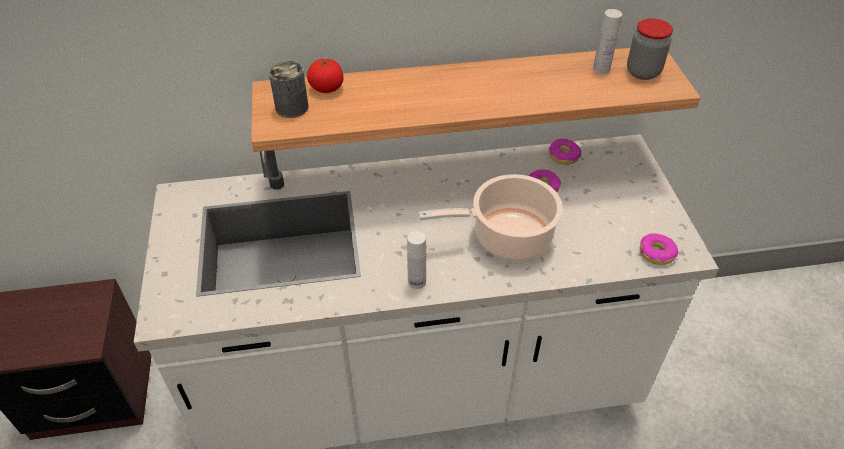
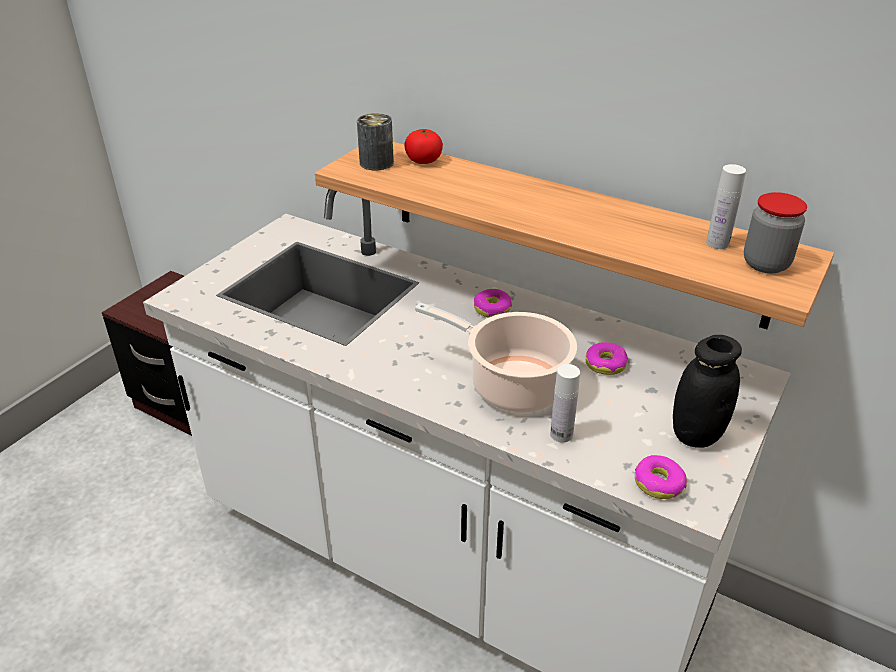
camera: 40 degrees right, 10 degrees down
(417, 282) = (384, 374): white bottle -> white bottle (561, 434)
(563, 156) = (666, 350): donut -> donut (492, 309)
(640, 207) = (696, 434): none -> black jar

